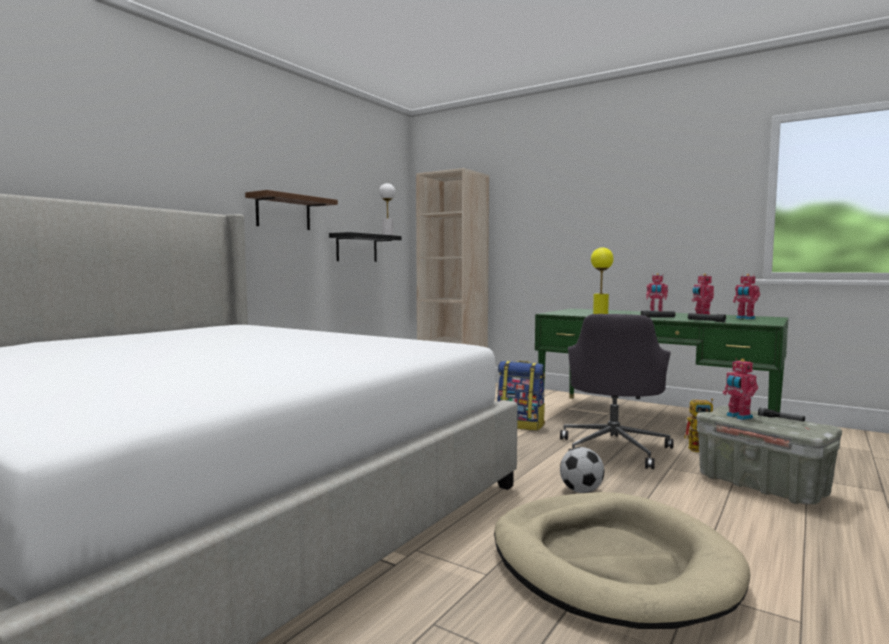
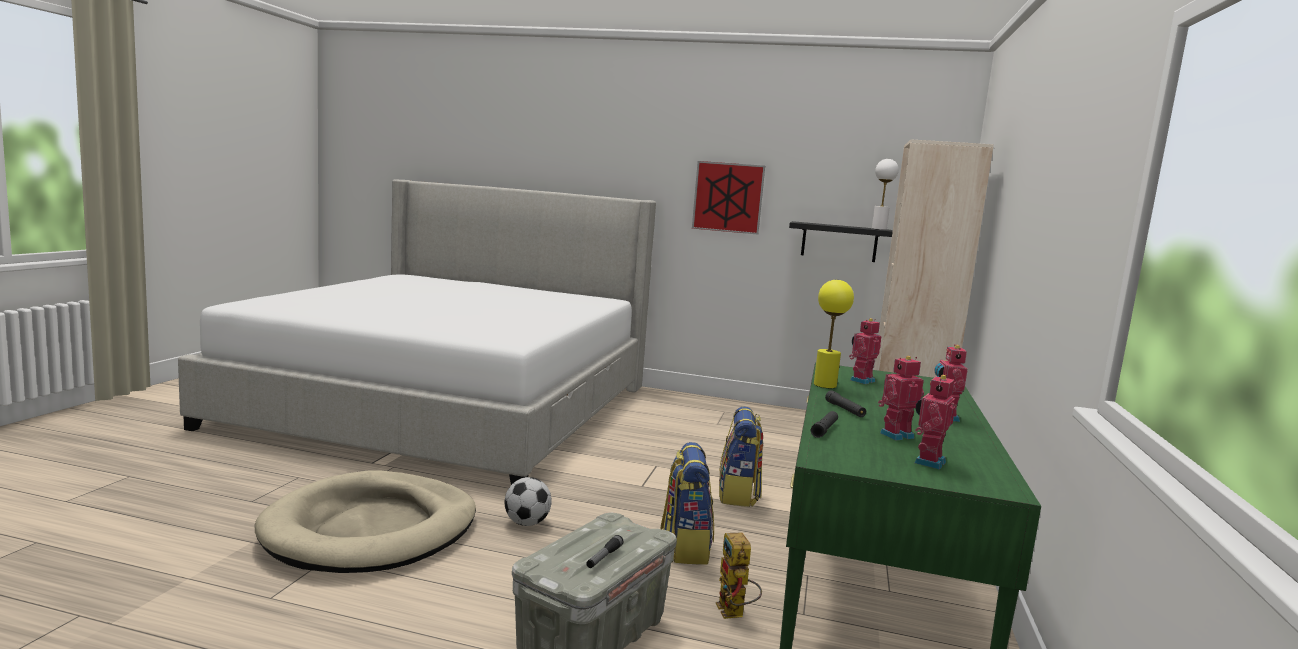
camera: 70 degrees right, 5 degrees up
(283, 212) = (728, 197): brown shelf -> picture
(614, 448) = (684, 547): grey office chair -> backpack
(738, 417) = (599, 530): toy robot -> toy robot (861, 380)

